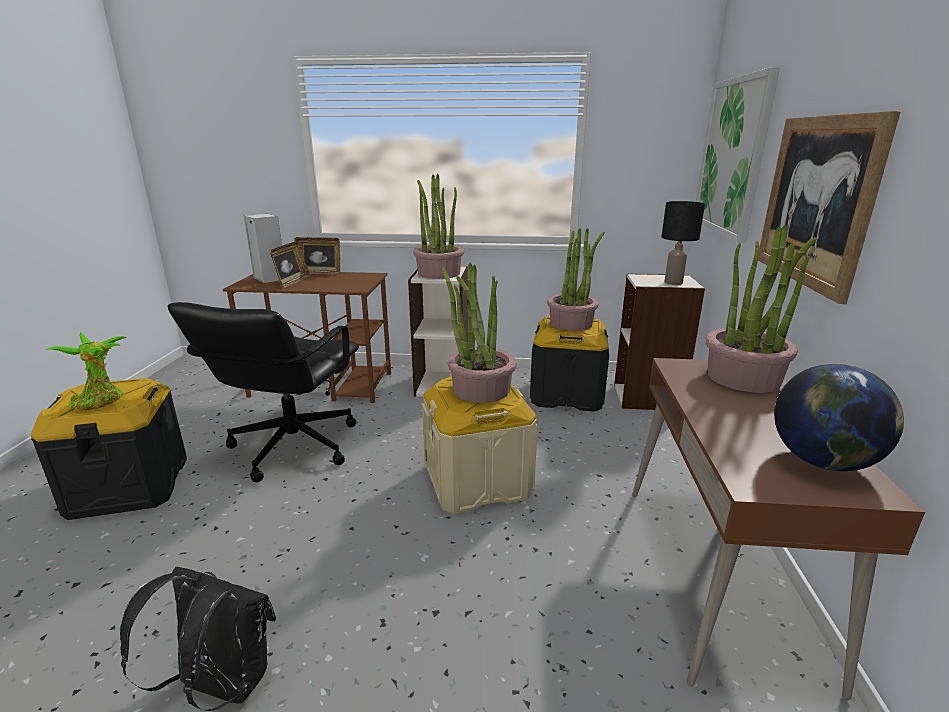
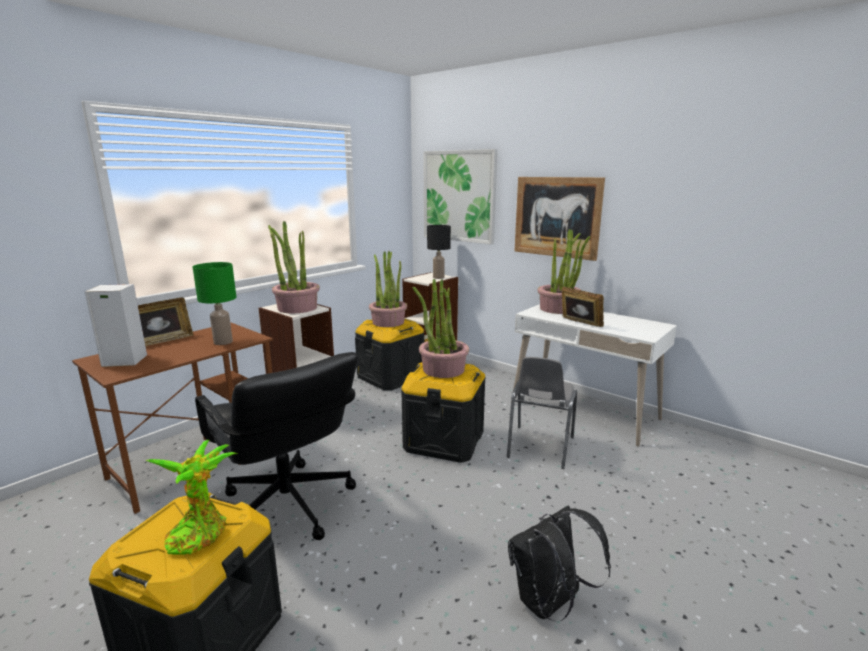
camera: 55 degrees left, 5 degrees down
(292, 282) = (167, 354): picture frame -> picture frame (579, 323)
(337, 285) = (223, 342): none -> green table lamp
(477, 480) = (444, 440): beige storage box -> black storage box
(547, 563) = (539, 448): none -> grey chair
(718, 575) = (583, 411): brown desk -> white desk
(822, 461) = (637, 323): globe -> none

